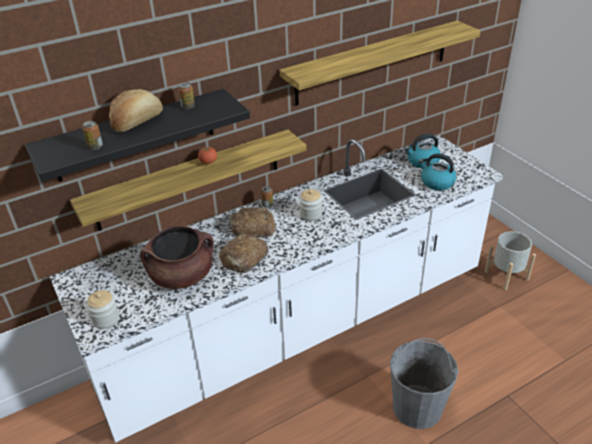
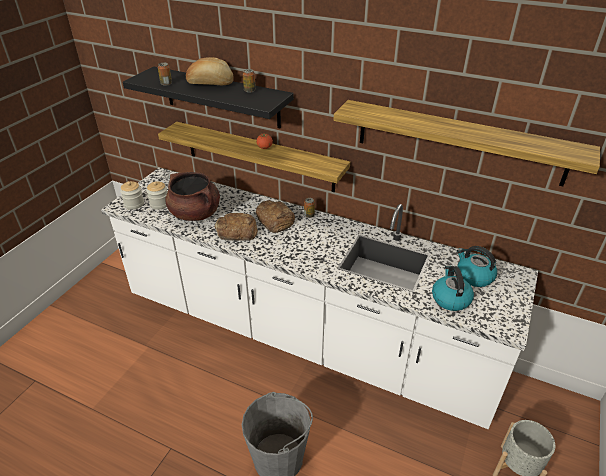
camera: 55 degrees right, 0 degrees up
(311, 214) = (319, 241): jar -> jar (159, 204)

